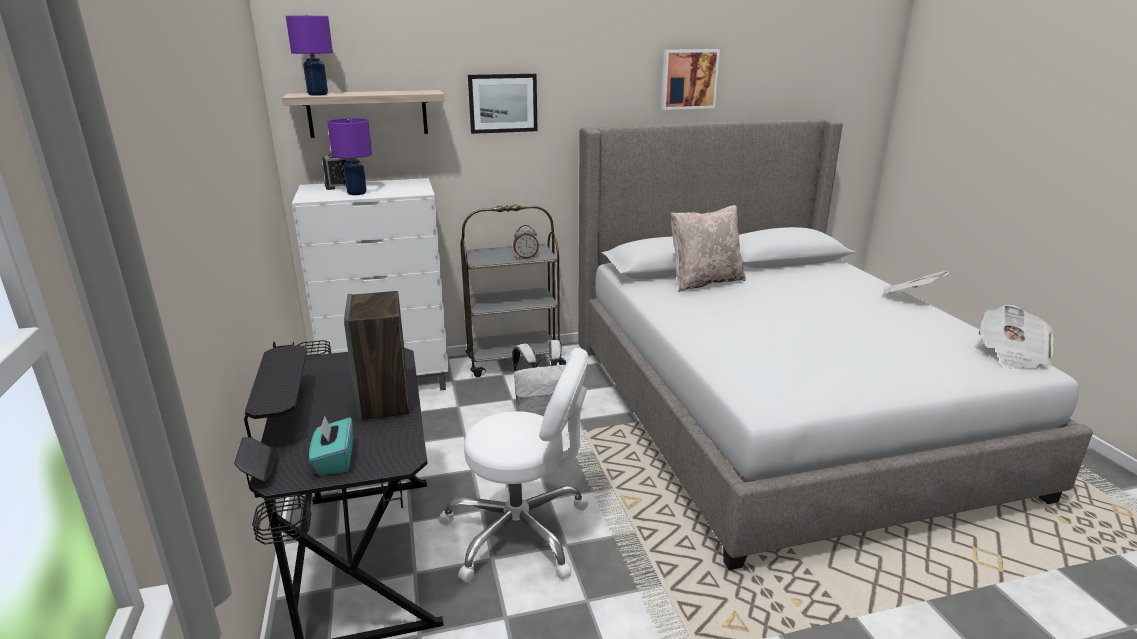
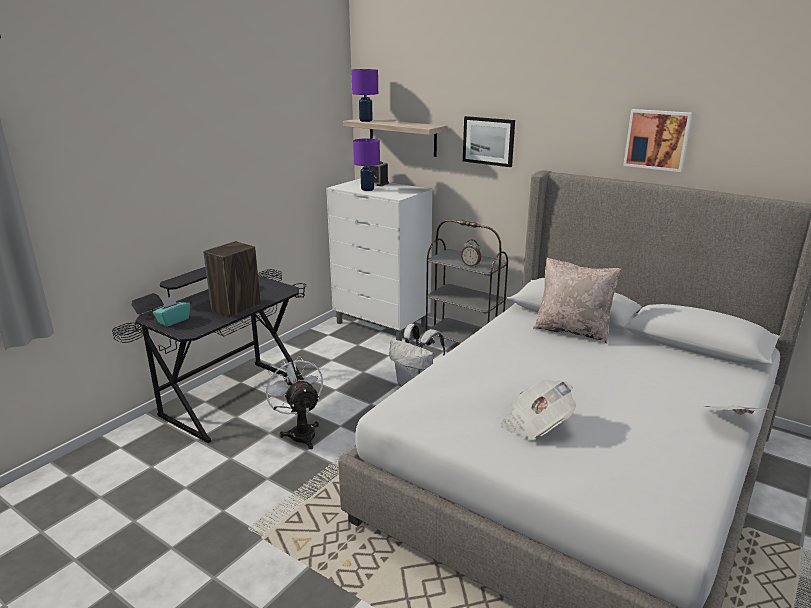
camera: 50 degrees right, 0 degrees up
(524, 533) = (300, 432): white office chair -> white fan
(1011, 354) = (686, 507): newspaper -> newspaper (535, 424)

